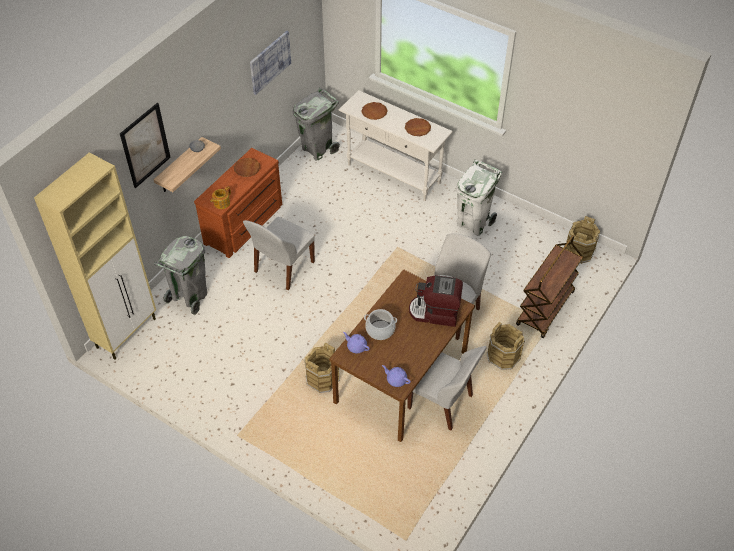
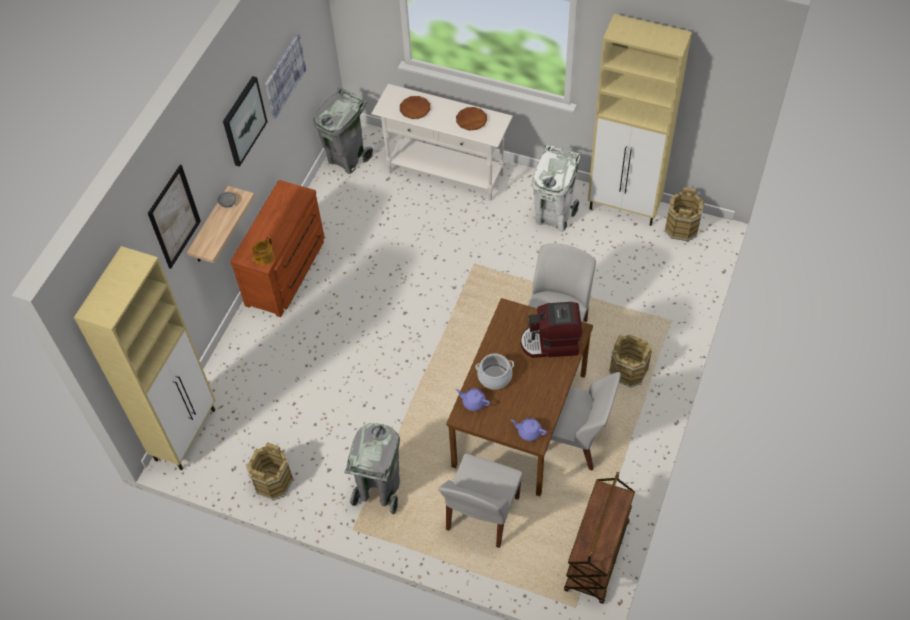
camera: 10 degrees left, 5 degrees up
(189, 297) = (247, 375): grey trash can -> grey trash can (379, 490)
(224, 86) = (243, 121): none -> picture
(247, 169) = (281, 208): brown plate -> none
(283, 268) = (348, 316): white chair -> white chair (481, 515)
(322, 379) = (431, 441): brown bucket -> brown bucket (273, 482)
(535, 227) = (625, 208): none -> beige cabinet
(545, 309) = (661, 305): brown cart -> brown cart (597, 557)

